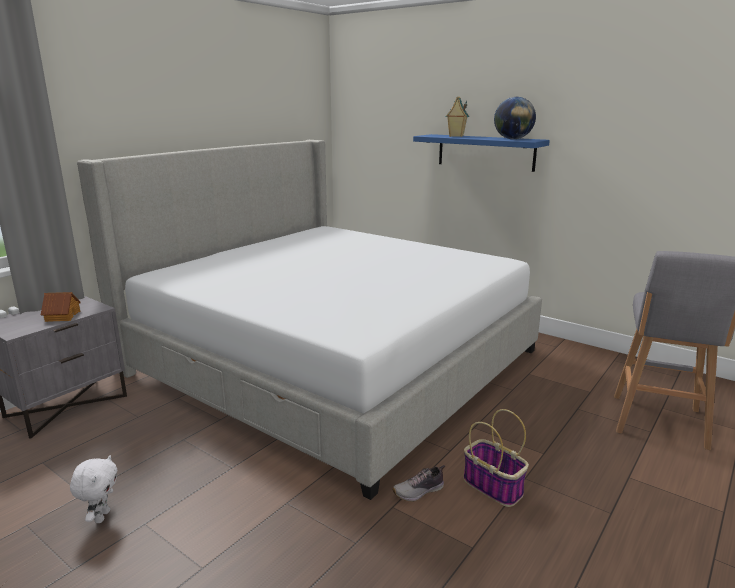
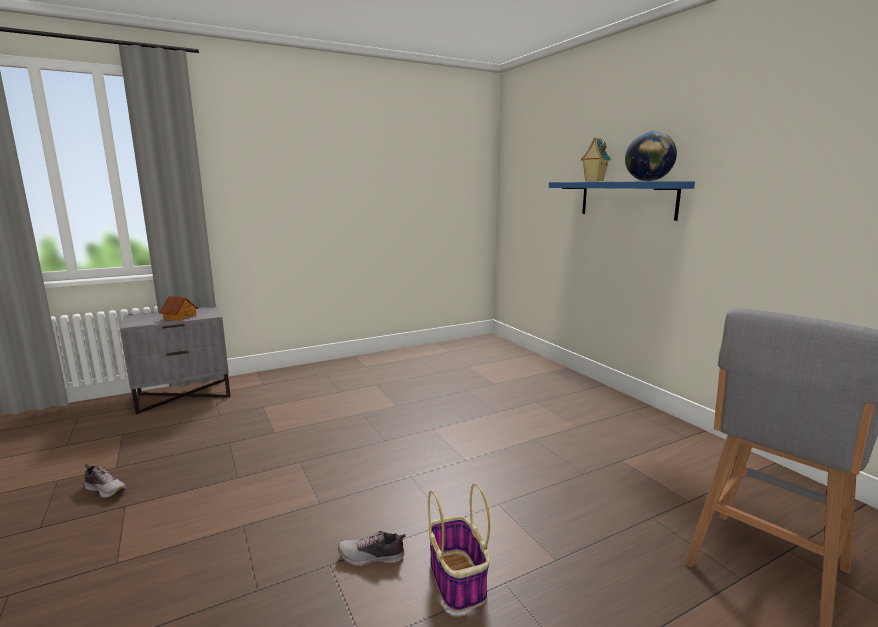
camera: 25 degrees right, 5 degrees down
(101, 516) = (106, 489): white plush toy -> shoe
(332, 361) = (419, 402): bed -> none

